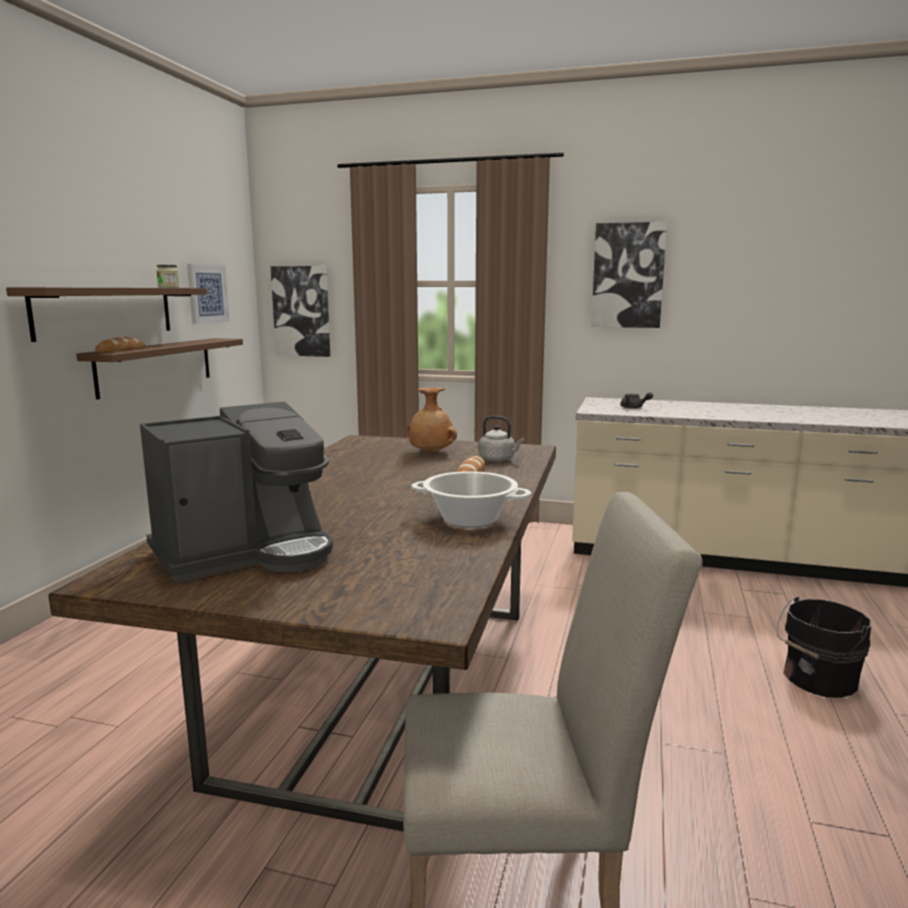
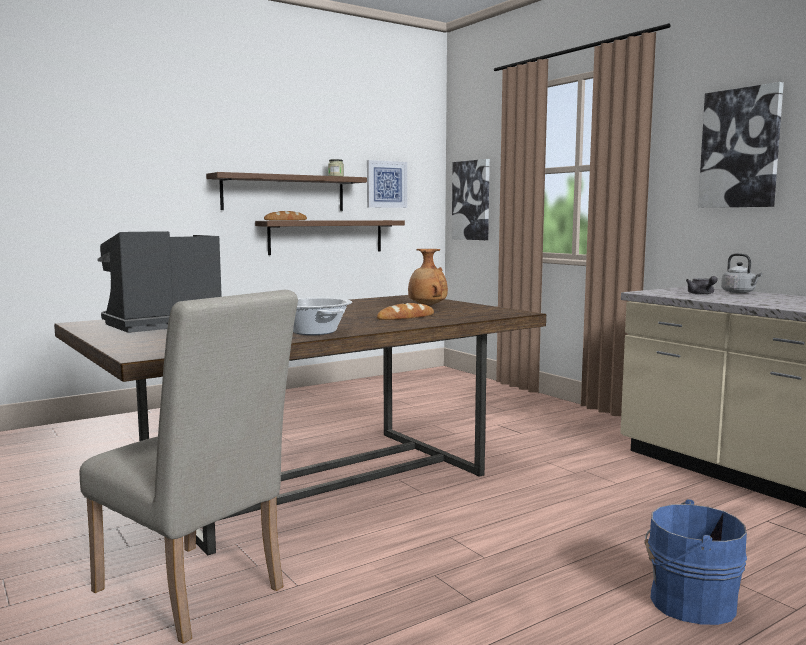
camera: 40 degrees right, 5 degrees down
(246, 553) = (160, 325): coffee machine -> coffee machine turned 135 degrees clockwise
(498, 460) = (460, 314): grey kettle -> grey kettle (739, 292)
(817, 679) = (687, 601): black bucket -> blue bucket

